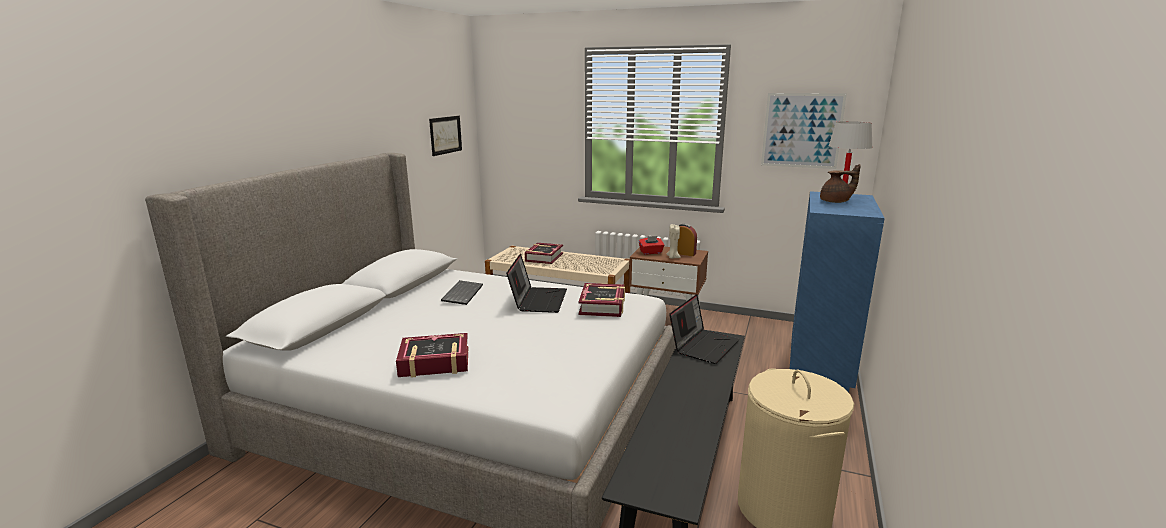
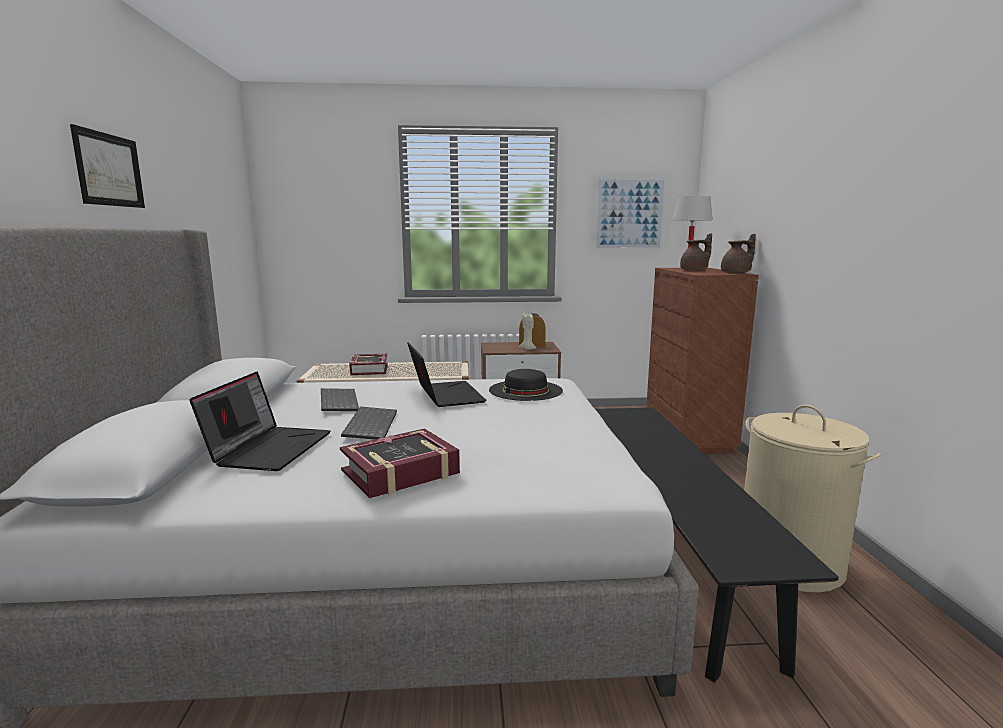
camera: 25 degrees left, 5 degrees down
(445, 135) = (228, 223): picture -> picture (109, 170)
(458, 319) = (369, 425): none -> keyboard
(602, 306) = (525, 390): book -> black hat
(651, 252) = (500, 347): red tissue box -> none
(703, 345) = (629, 420): laptop -> laptop (269, 448)
(820, 365) = (689, 436): blue dresser -> brown dresser
(866, 213) = (737, 273): none -> brown teapot

